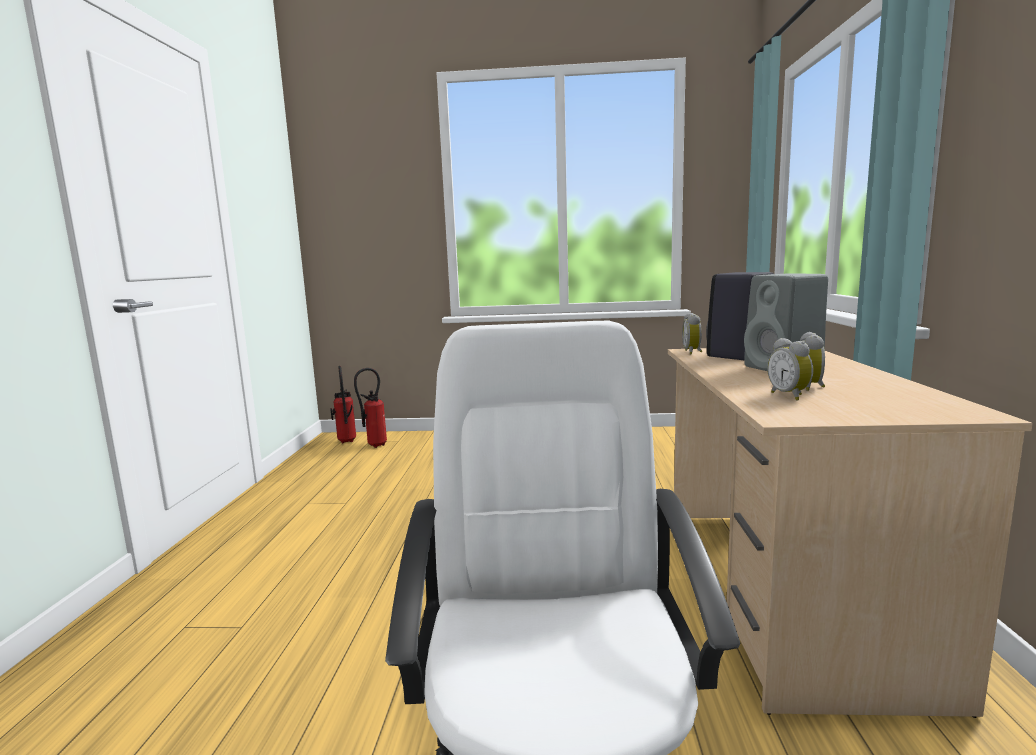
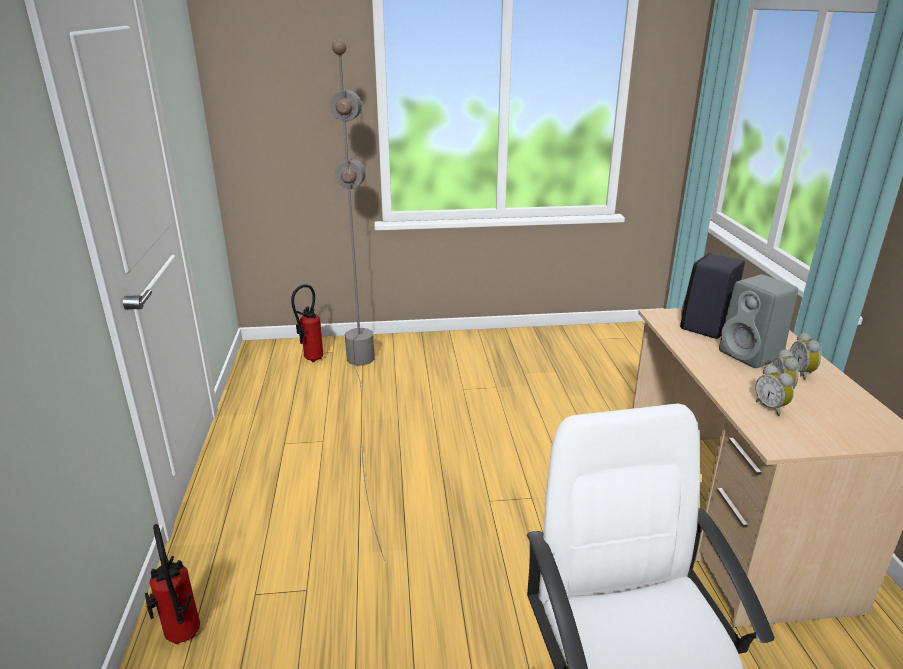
camera: 10 degrees left, 15 degrees up
(346, 442) = (277, 355): fire extinguisher -> fire extinguisher (182, 639)
(404, 474) = (362, 399): none -> grey floor lamp
(693, 352) = (664, 319): alarm clock -> alarm clock (802, 373)

